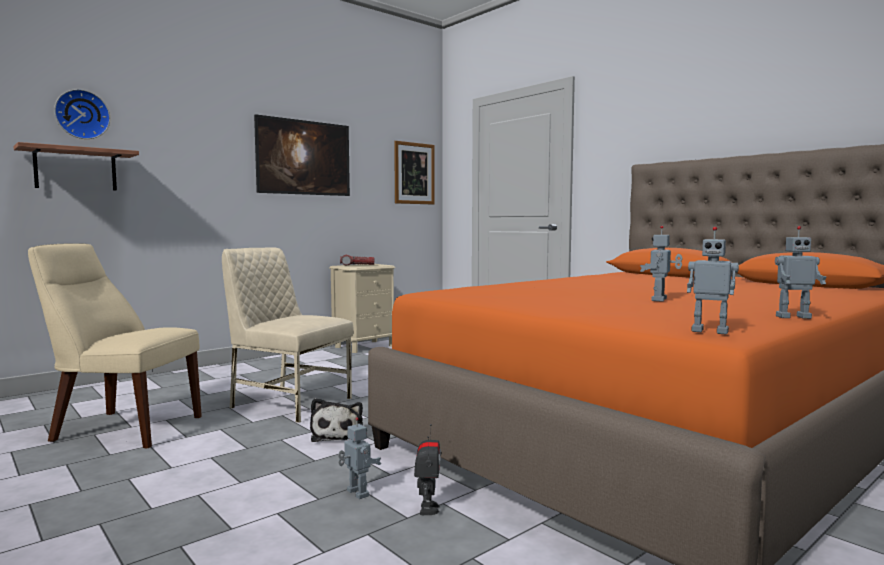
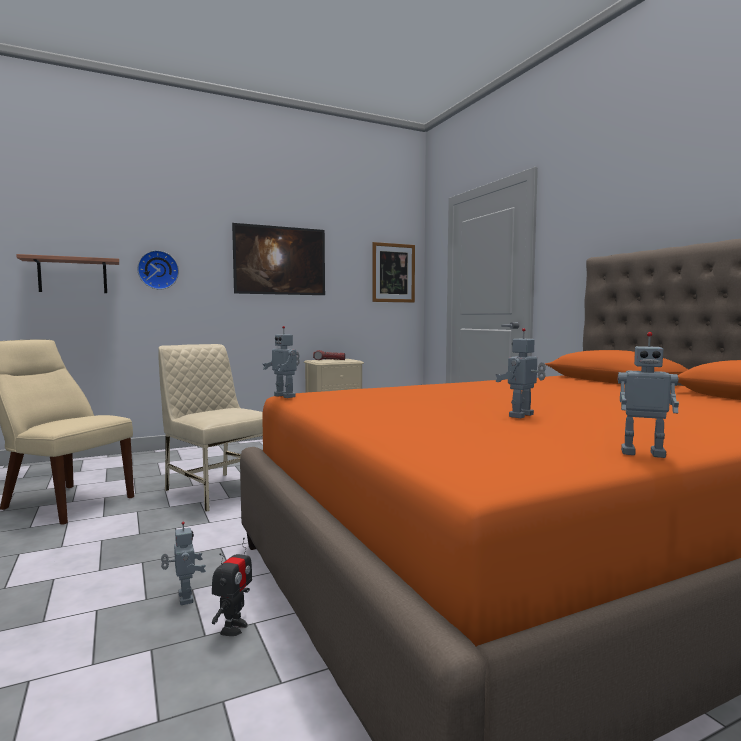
camera: 15 degrees right, 0 degrees up
(82, 115) = (78, 229): wall clock -> wall clock (158, 270)
(338, 434) = (228, 528): plush toy -> none
(710, 331) = (474, 471): toy robot -> toy robot (286, 396)

